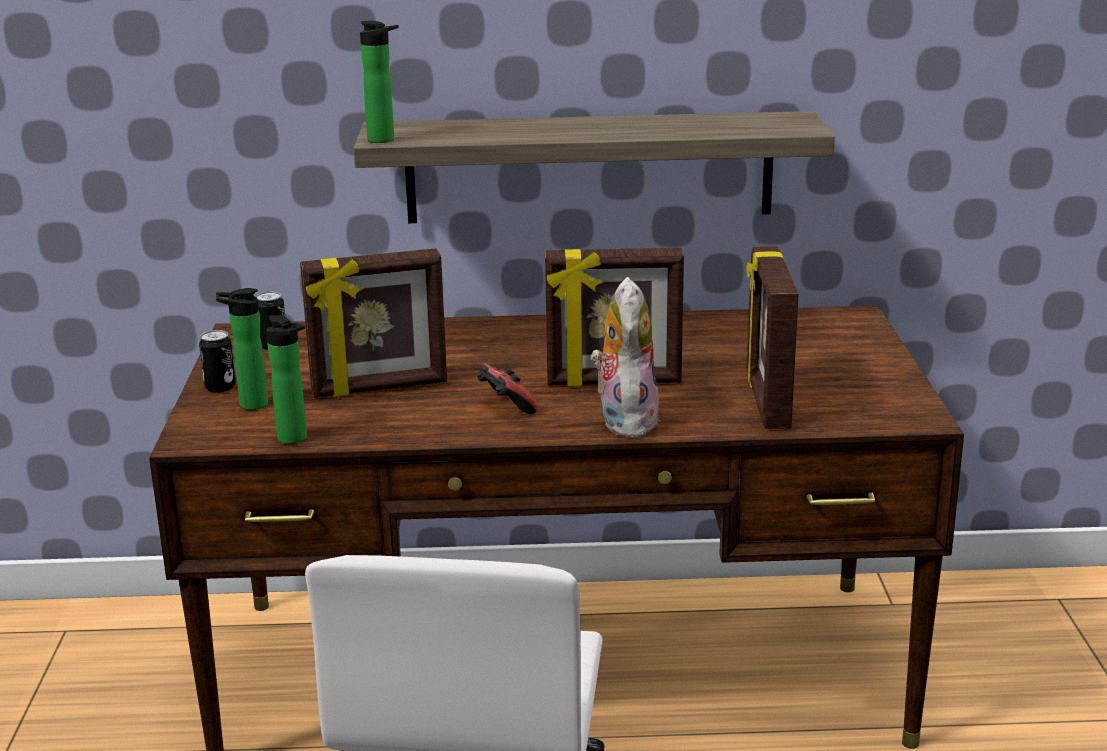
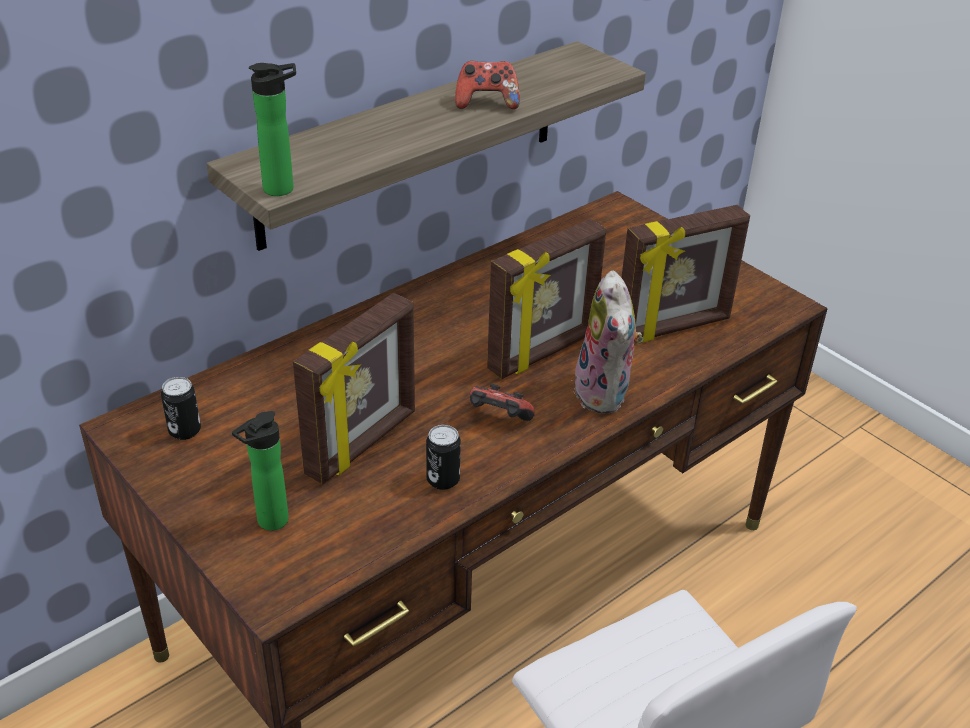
camera: 40 degrees left, 15 degrees up
(220, 387) = (207, 512): can -> can (443, 480)
(295, 439) = (373, 546): bottle -> none
(624, 420) = (606, 394): plush toy -> plush toy turned 150 degrees counterclockwise
(640, 128) = (487, 103): none -> game controller
(766, 401) = (673, 328): picture frame -> picture frame turned 75 degrees counterclockwise

